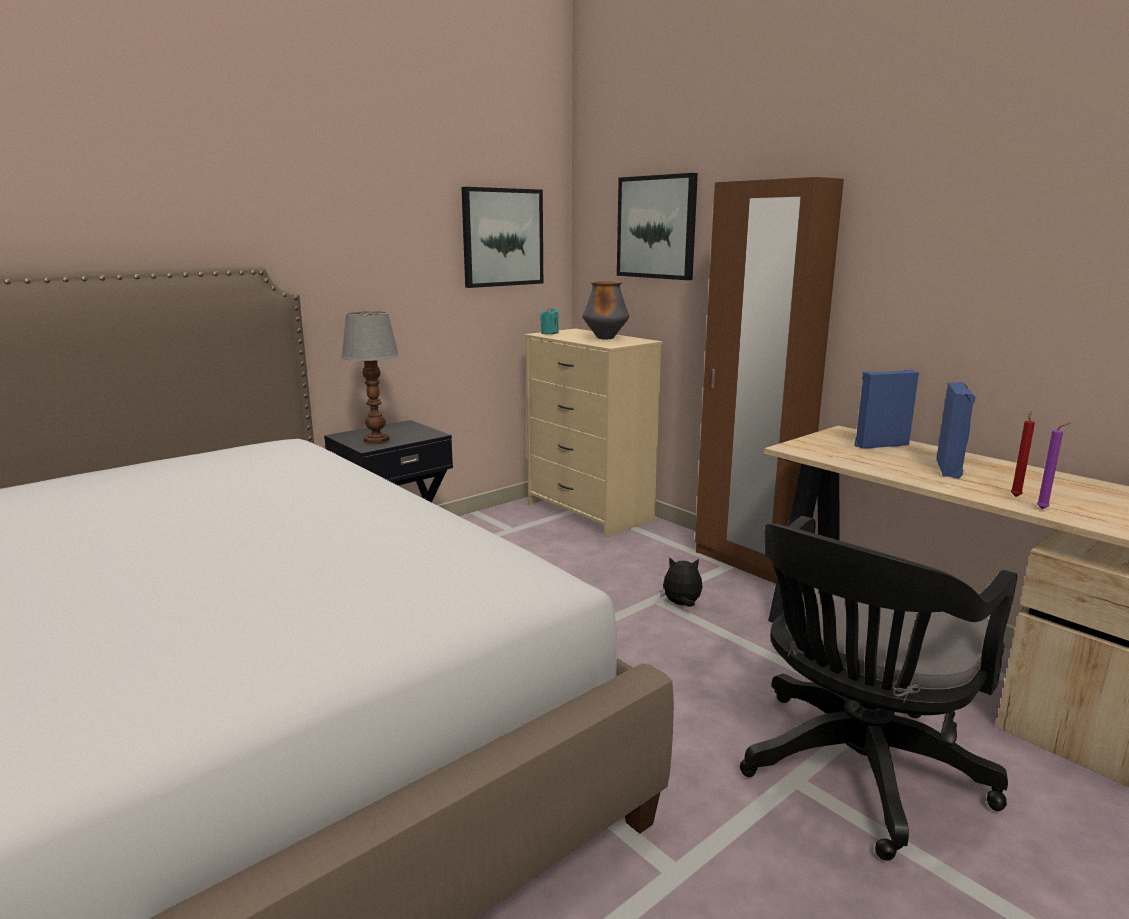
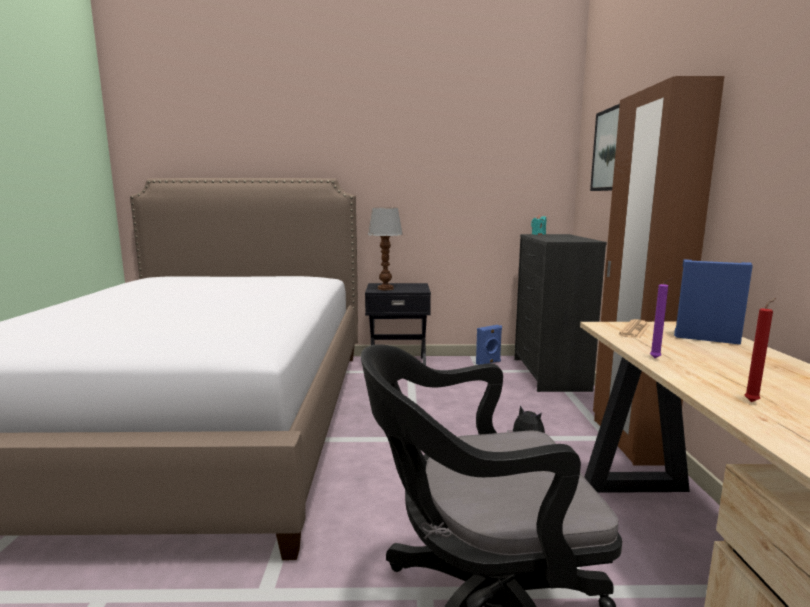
camera: 40 degrees right, 5 degrees down
(502, 237) = (511, 165): picture -> none
(588, 512) = (549, 374): beige dresser -> black dresser
(605, 338) = (567, 238): vase -> none
(821, 447) = (634, 330): none -> newspaper
(949, 469) = (734, 367): blue speaker -> blue speaker (488, 363)
(1044, 509) = (757, 419): purple candle -> purple candle (656, 359)

